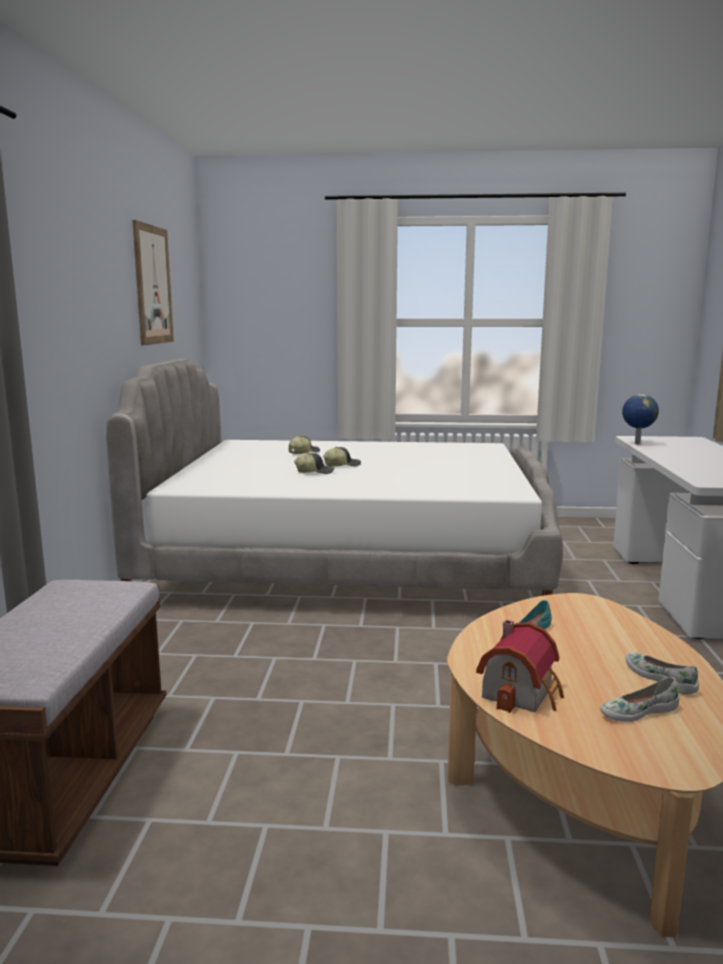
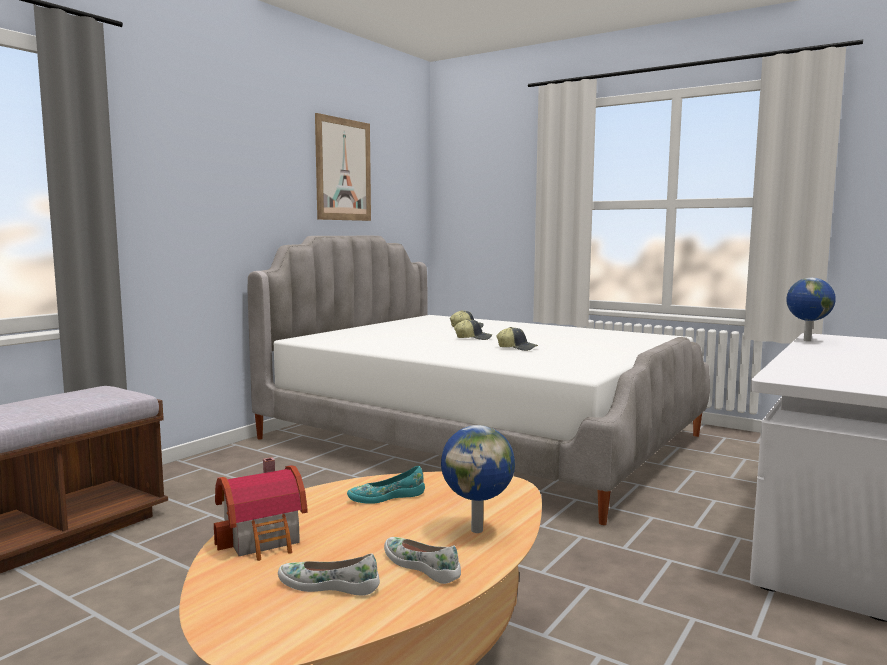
camera: 30 degrees right, 5 degrees down
(315, 472) = (436, 340): cap -> cap (517, 348)
(637, 641) = (478, 529): none -> globe
(660, 678) = (422, 566): white shoe -> white shoe turned 45 degrees counterclockwise

